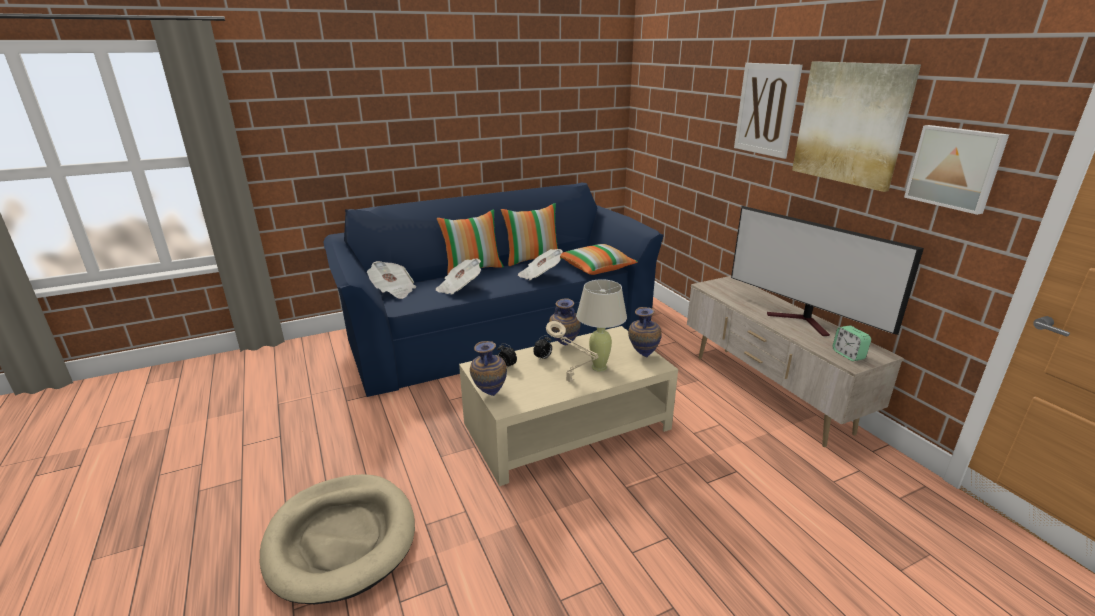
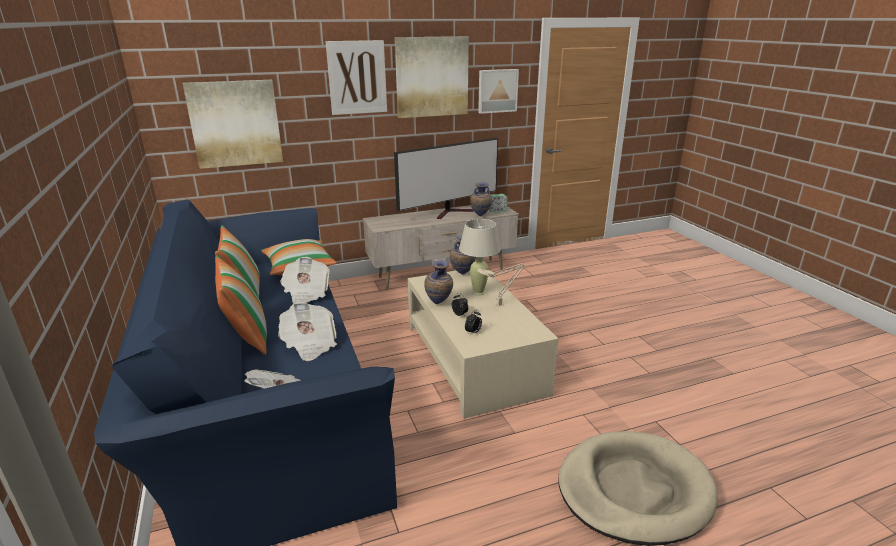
camera: 85 degrees left, 0 degrees up
(489, 394) = (521, 341): vase -> vase (480, 216)
(671, 137) = (235, 123): none -> picture

